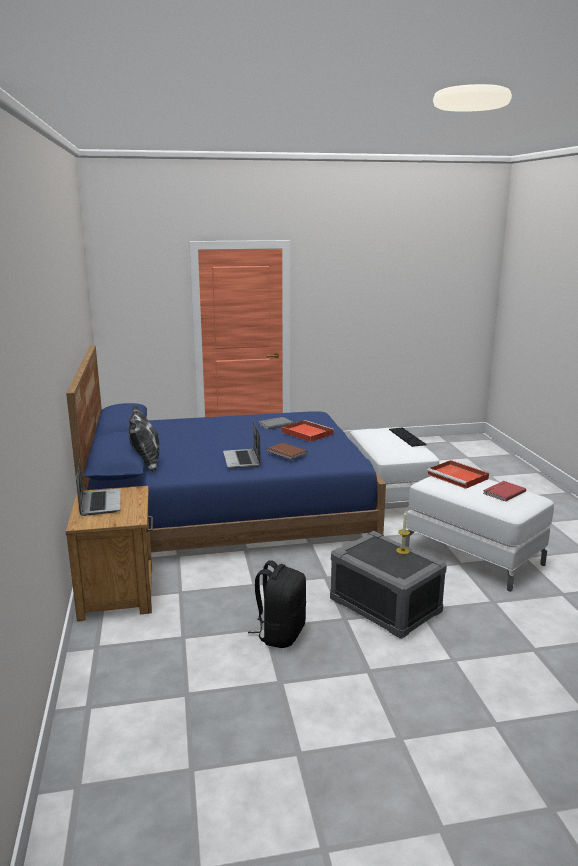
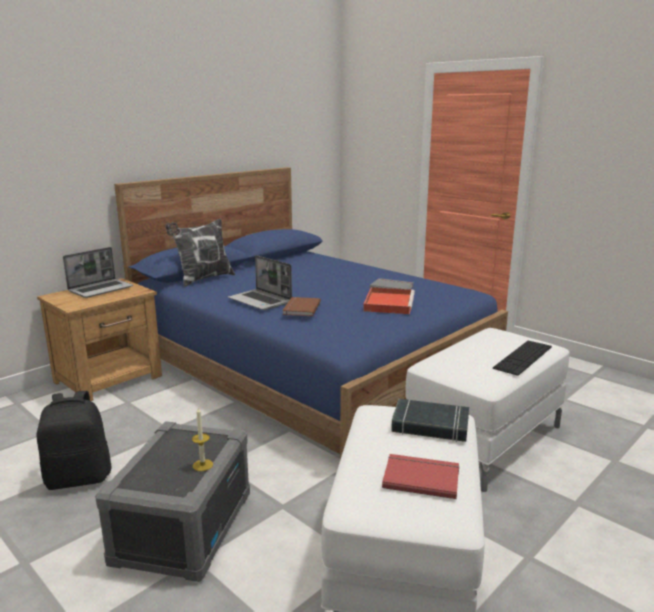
camera: 55 degrees right, 0 degrees up
(242, 460) = (261, 301): laptop -> laptop turned 90 degrees counterclockwise
(458, 477) = (430, 426): red tray -> black book

